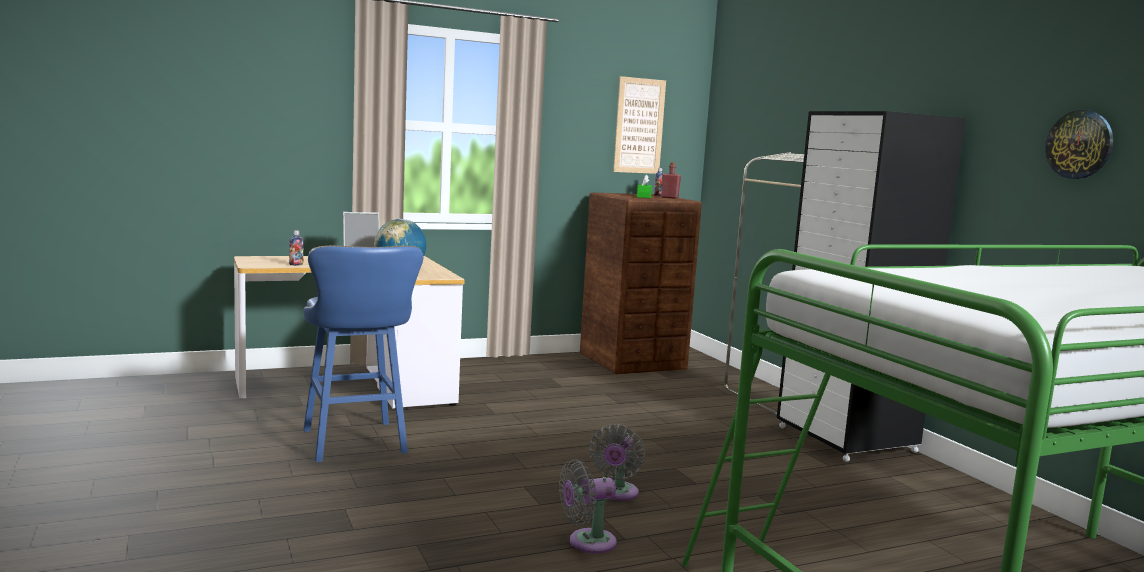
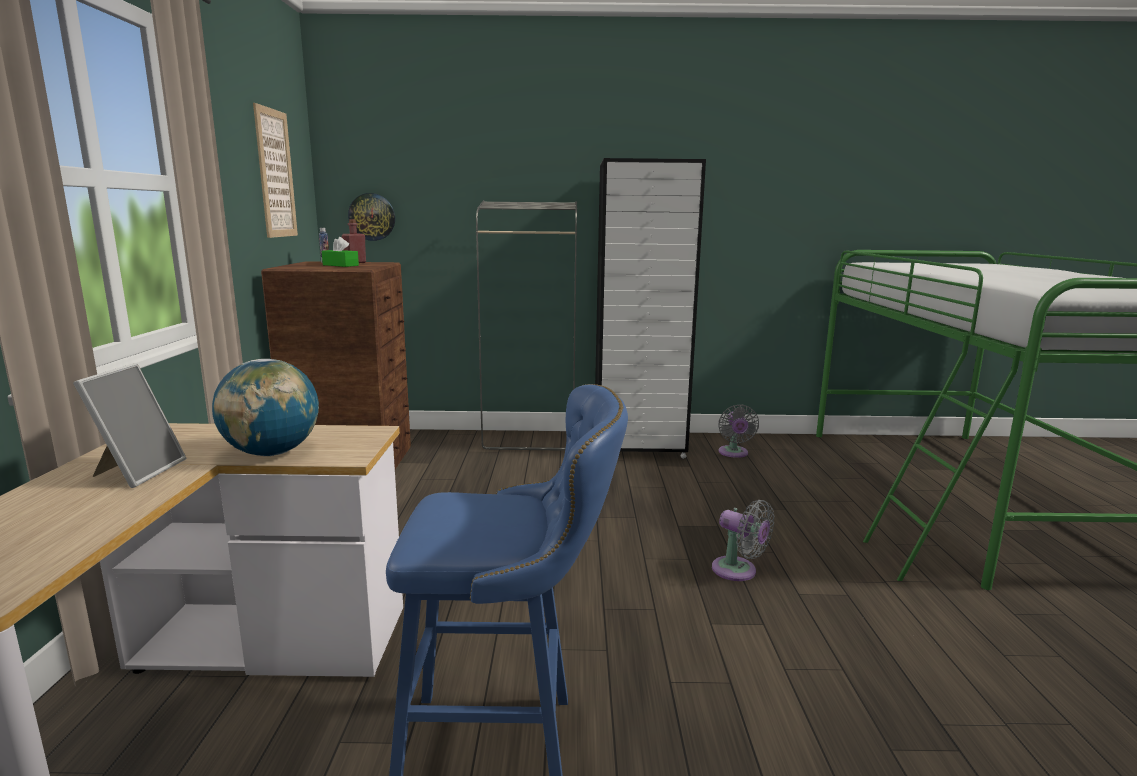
camera: 65 degrees left, 5 degrees up
(296, 265) = (73, 537): bottle -> none
(587, 542) = (860, 618): grey fan -> grey fan (733, 453)
(1079, 144) = (785, 185): wall clock -> wall clock (372, 217)

